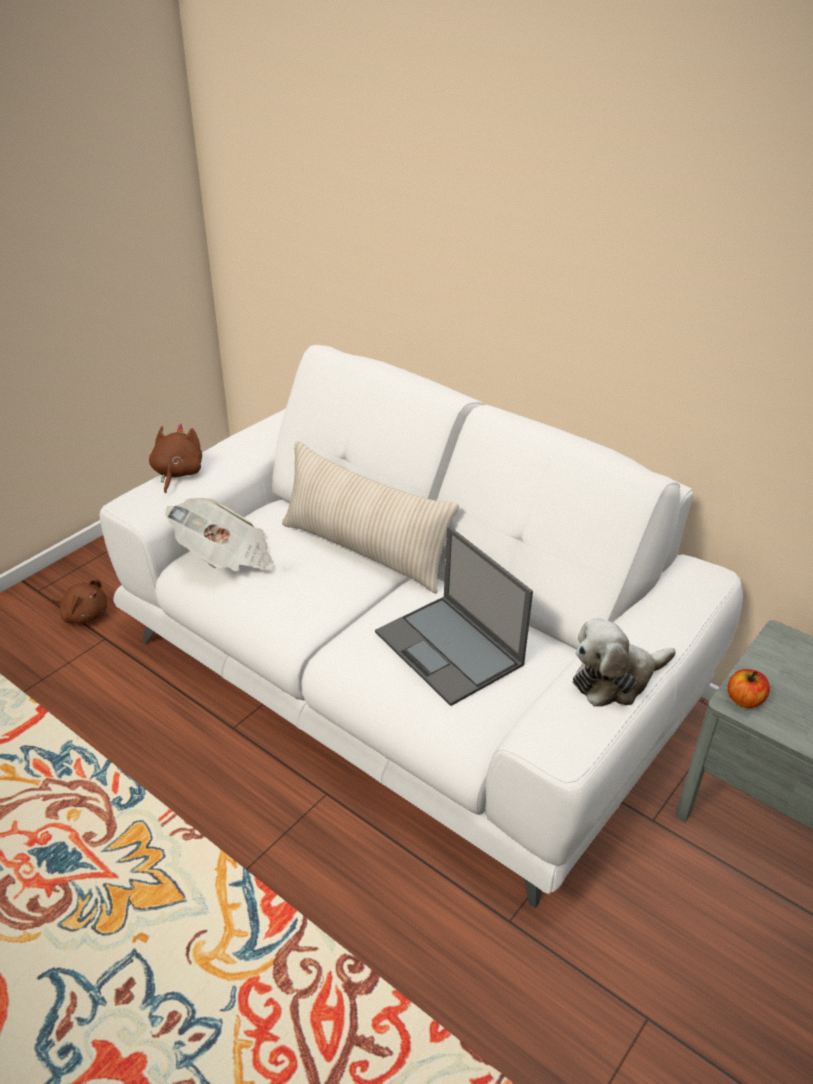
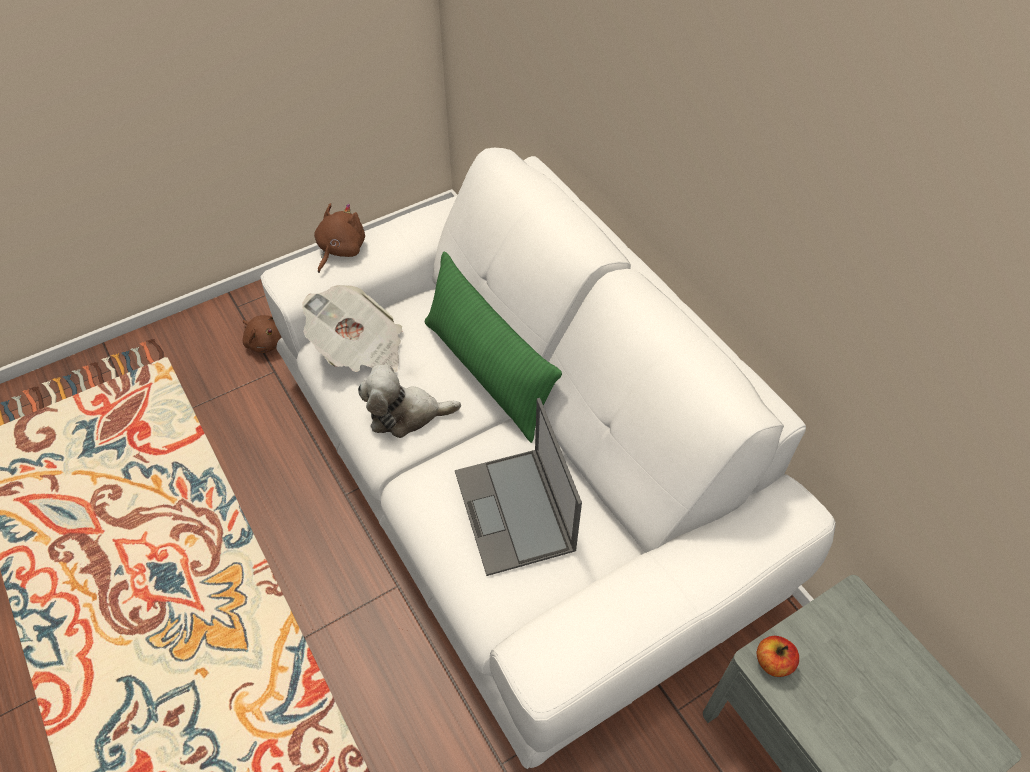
camera: 20 degrees right, 15 degrees up
(364, 551) = (487, 373): beige pillow -> green pillow
(616, 679) = (638, 611): plush toy -> plush toy (406, 414)

